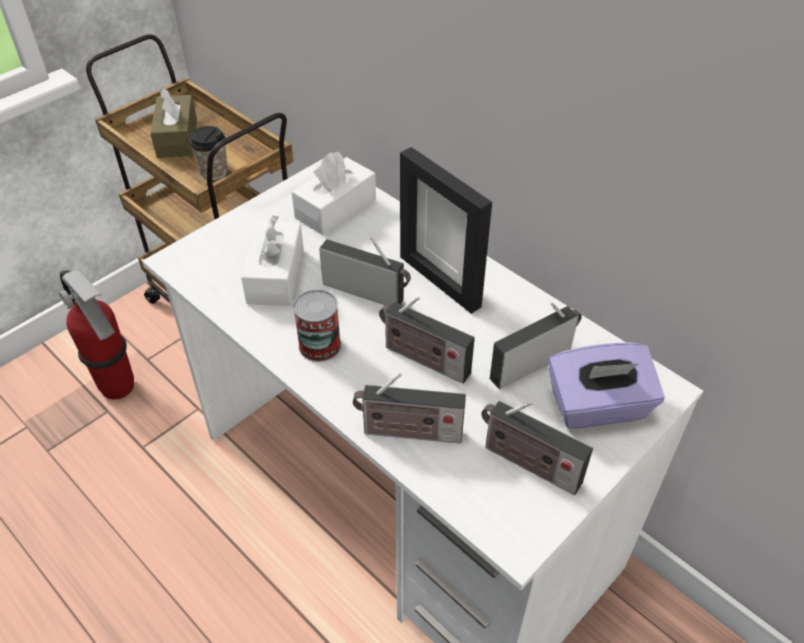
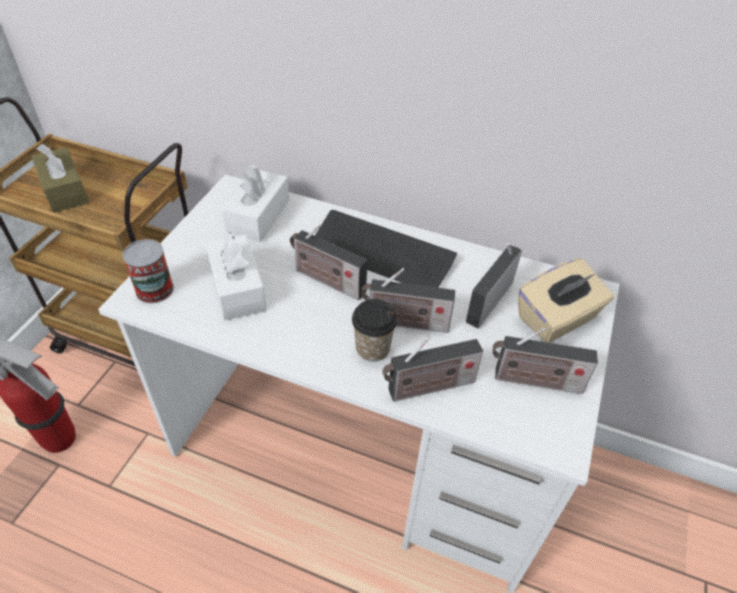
camera: 25 degrees left, 0 degrees up
(214, 172) = (118, 212): cup -> cup (372, 349)
(319, 345) = (311, 337): can -> can (154, 289)
(367, 292) = (326, 280): radio -> radio turned 150 degrees counterclockwise
(441, 280) = (381, 253): picture frame -> keyboard
(598, 407) = (557, 319): purple tissue box -> beige tissue box

